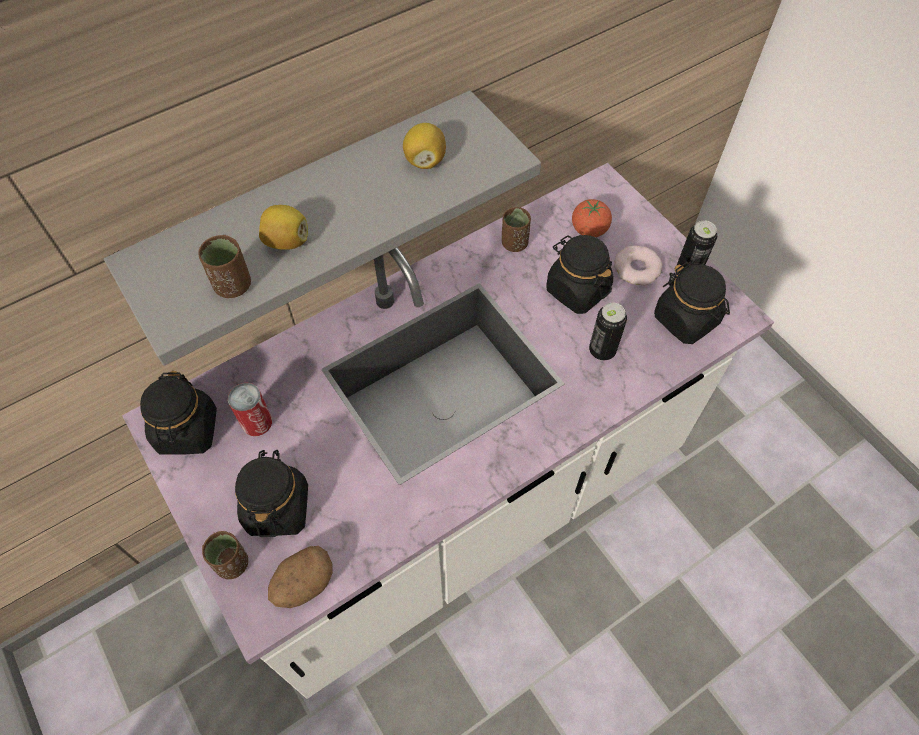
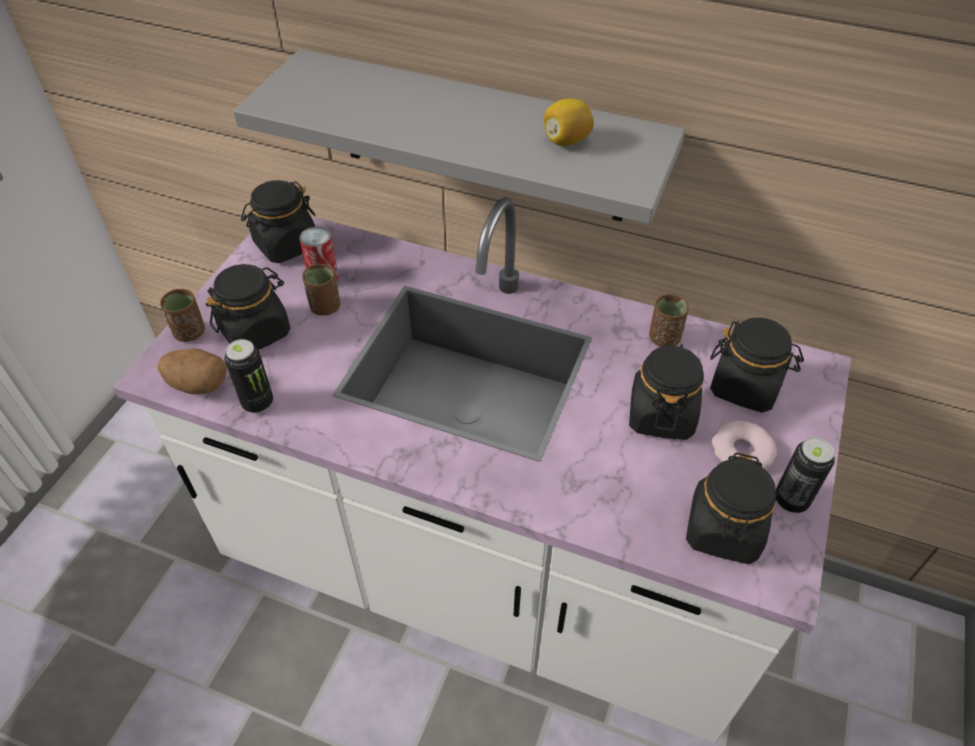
camera: 55 degrees right, 10 degrees down
(233, 285) = (328, 110): brown cup -> brown cup (325, 307)
(286, 241) = (397, 114): lemon -> none
(589, 230) = (745, 386): tomato -> black jar
(602, 350) = (608, 473): can -> can (258, 402)

